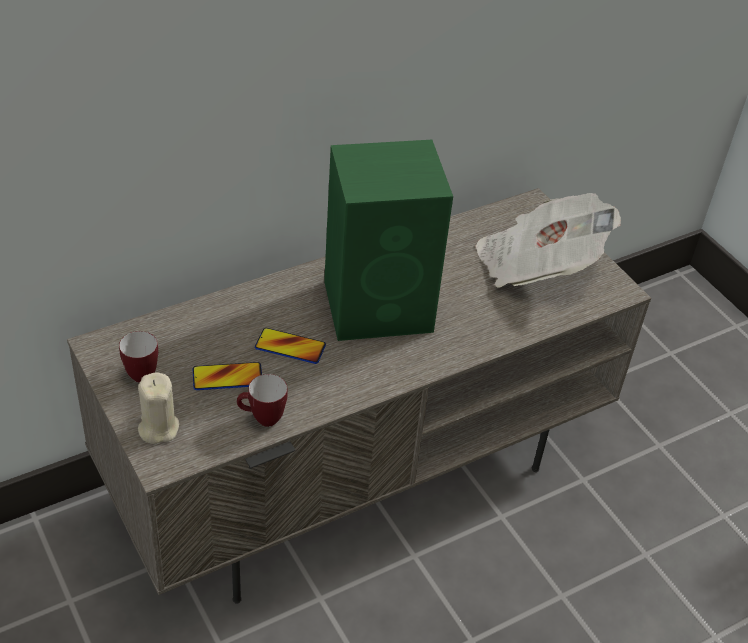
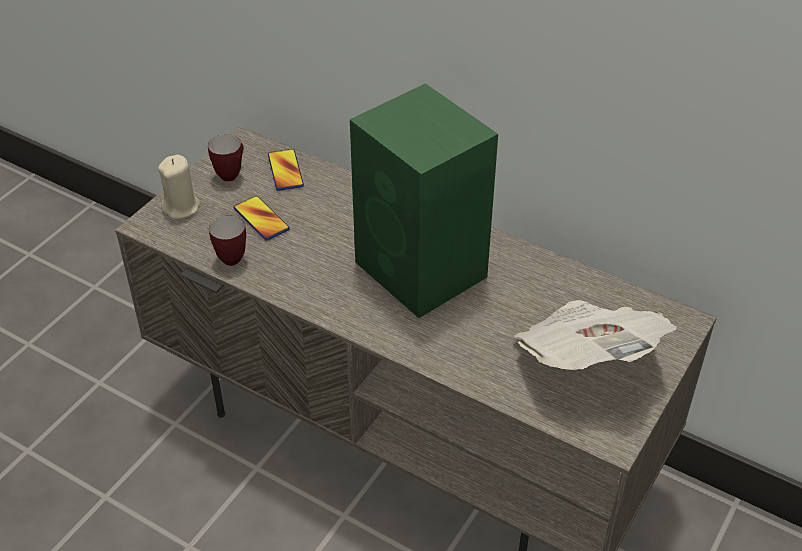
camera: 65 degrees right, 0 degrees up
(290, 347) = (324, 238): phone -> phone (285, 171)

